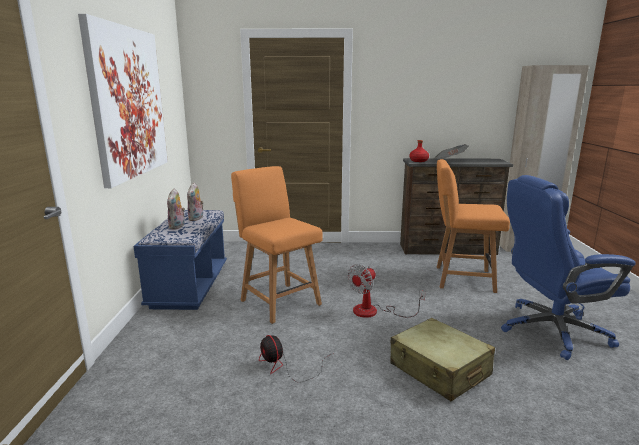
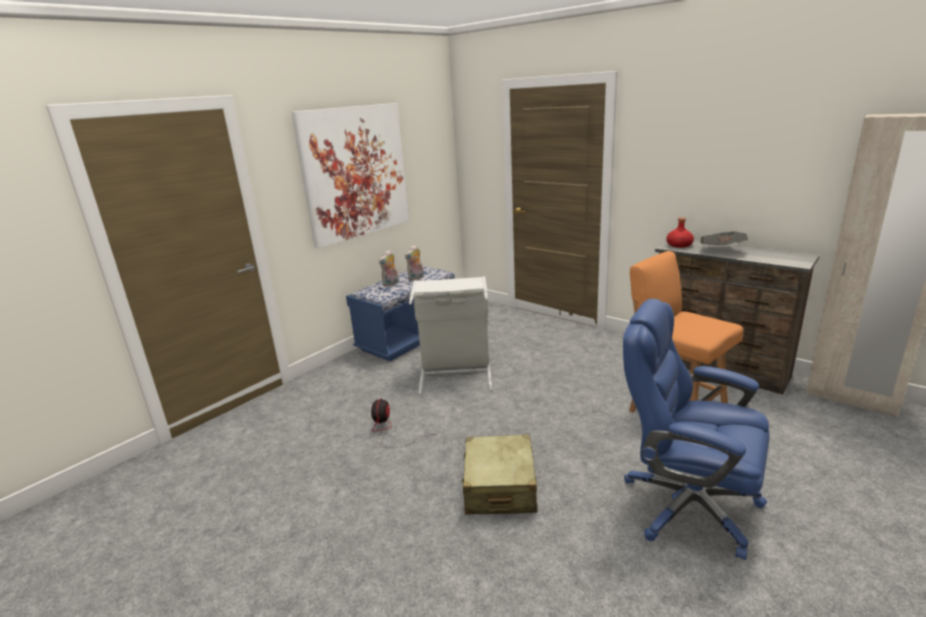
camera: 40 degrees right, 5 degrees up
(279, 301) = (455, 373): orange chair -> grey laundry basket
(374, 312) = (522, 412): fan -> none

